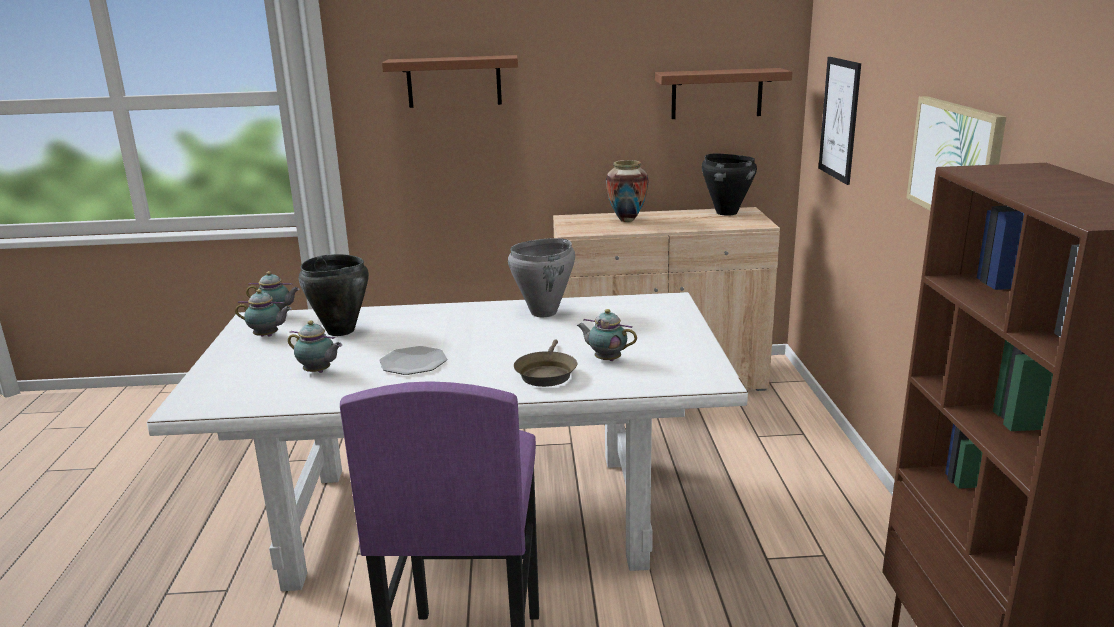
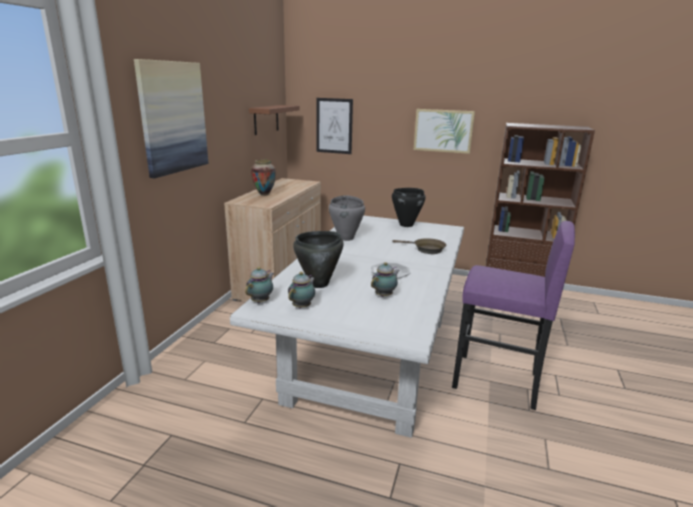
camera: 70 degrees left, 0 degrees up
(454, 81) = (173, 117): brown shelf -> picture
(606, 359) = (418, 238): teapot -> none
(726, 212) = (283, 182): black cooking pot -> black cooking pot (406, 225)

